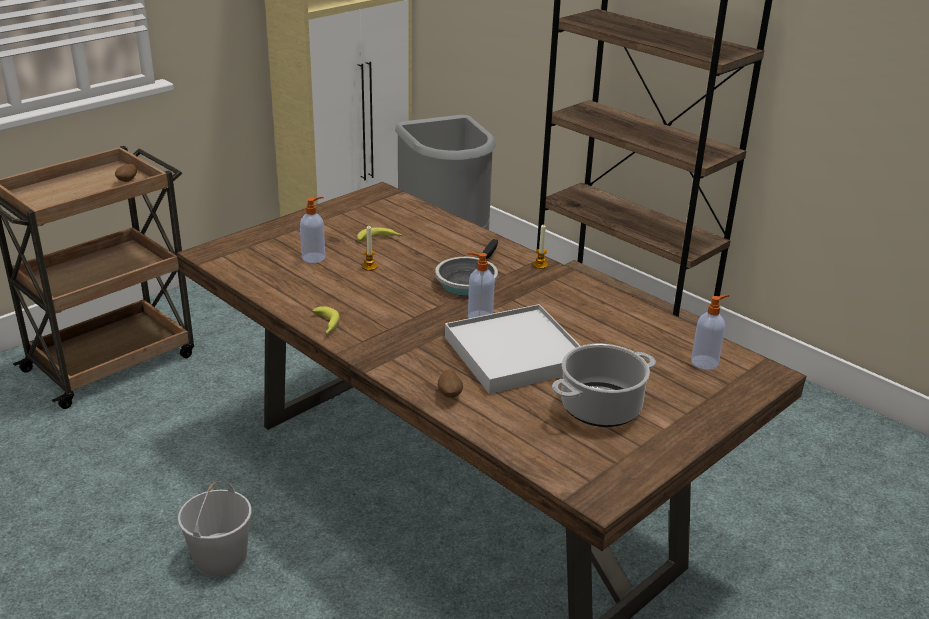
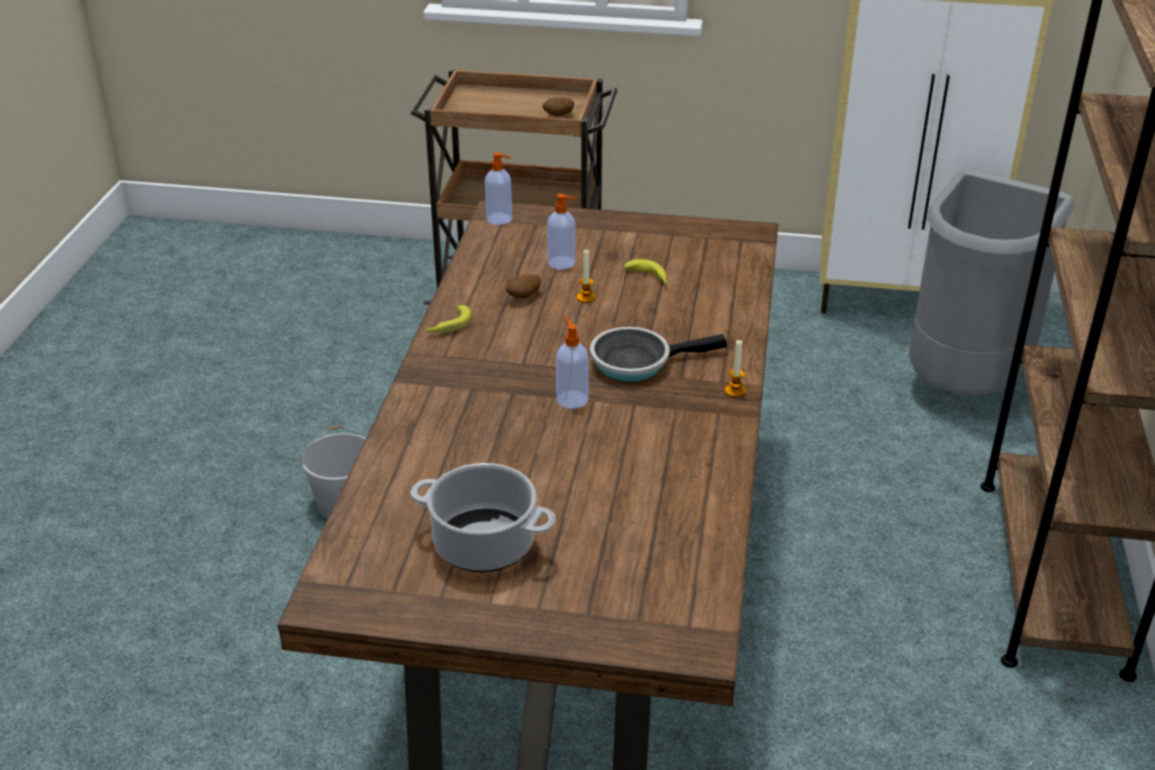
camera: 55 degrees right, 5 degrees up
(450, 395) = (407, 443): potato -> potato (524, 297)
(515, 354) = (525, 450): white tray -> none
(705, 362) = (666, 586): soap dispenser -> soap dispenser (500, 219)

